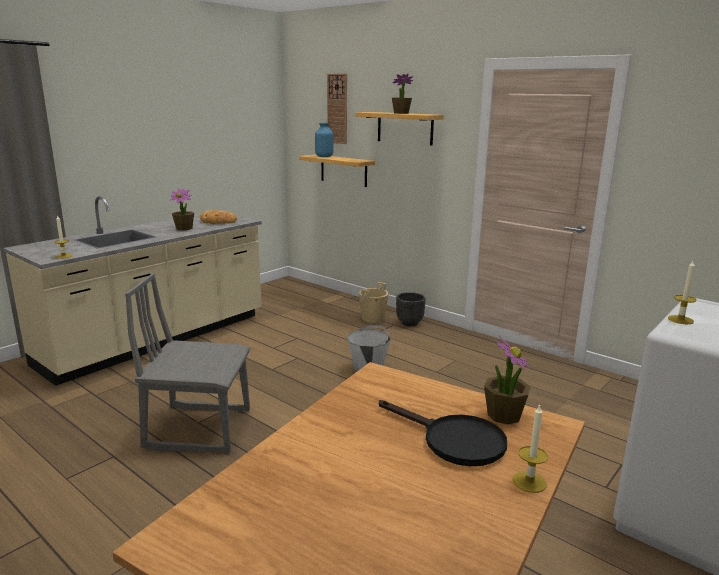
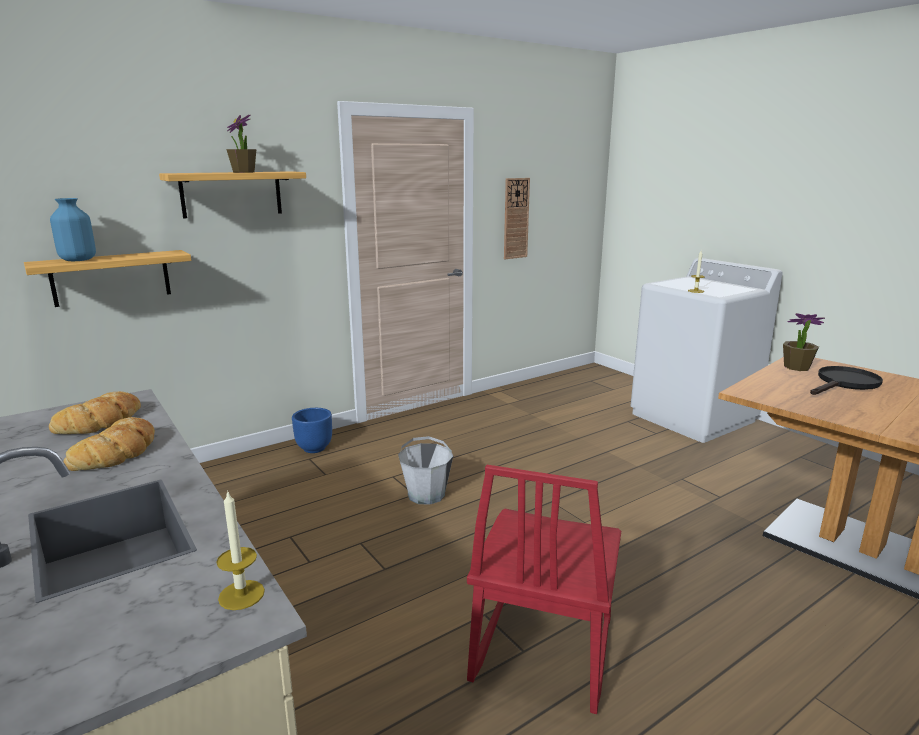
camera: 75 degrees left, 0 degrees up
(184, 228) = (118, 452): potted plant -> bread
(199, 428) = (541, 650): grey chair -> red chair
(337, 109) = (75, 172): wall clock -> wall clock (516, 218)
(373, 318) = (275, 469): beige bucket -> none
(409, 323) = (314, 448): black planter -> blue planter
(529, 482) = (880, 374): candle -> none

